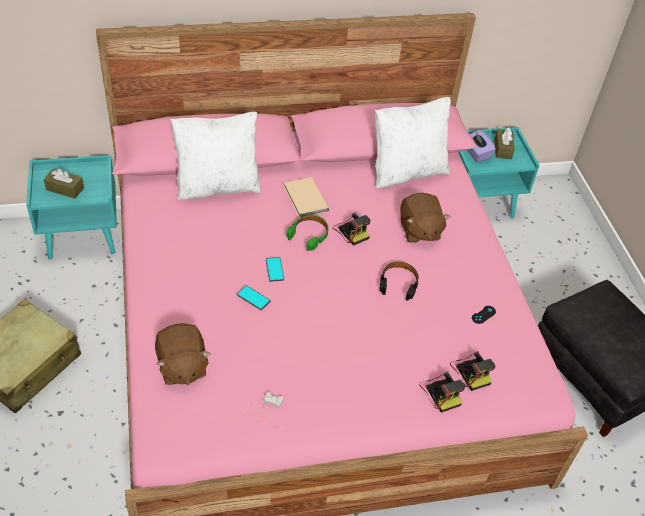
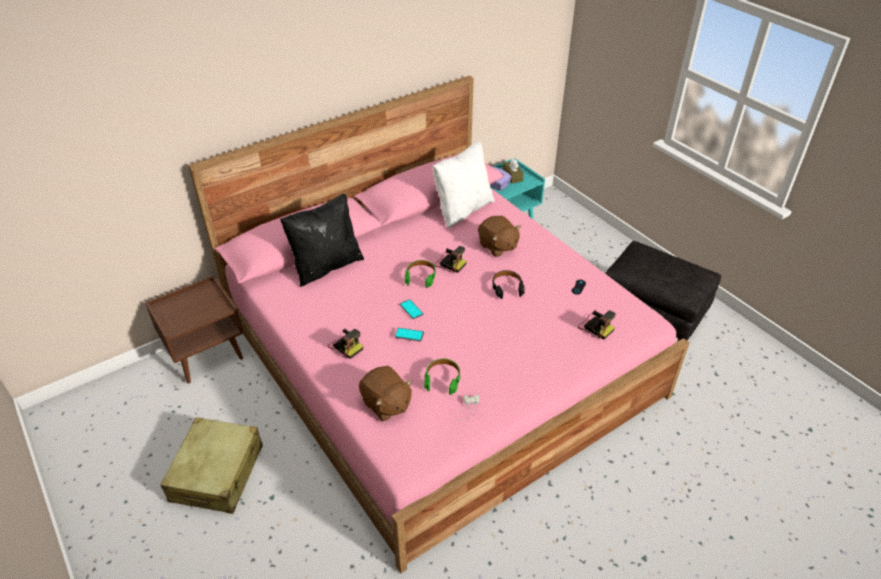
camera: 20 degrees left, 5 degrees down
(65, 189) = (190, 314): brown tissue box -> none
(83, 237) = (207, 355): turquoise nightstand -> brown nightstand
(217, 186) = (326, 266): white pillow -> black pillow
(256, 363) = (442, 379): none -> green headphones
(305, 199) = (400, 253): beige book -> none
(441, 392) = (584, 348): camera -> camera (345, 346)

